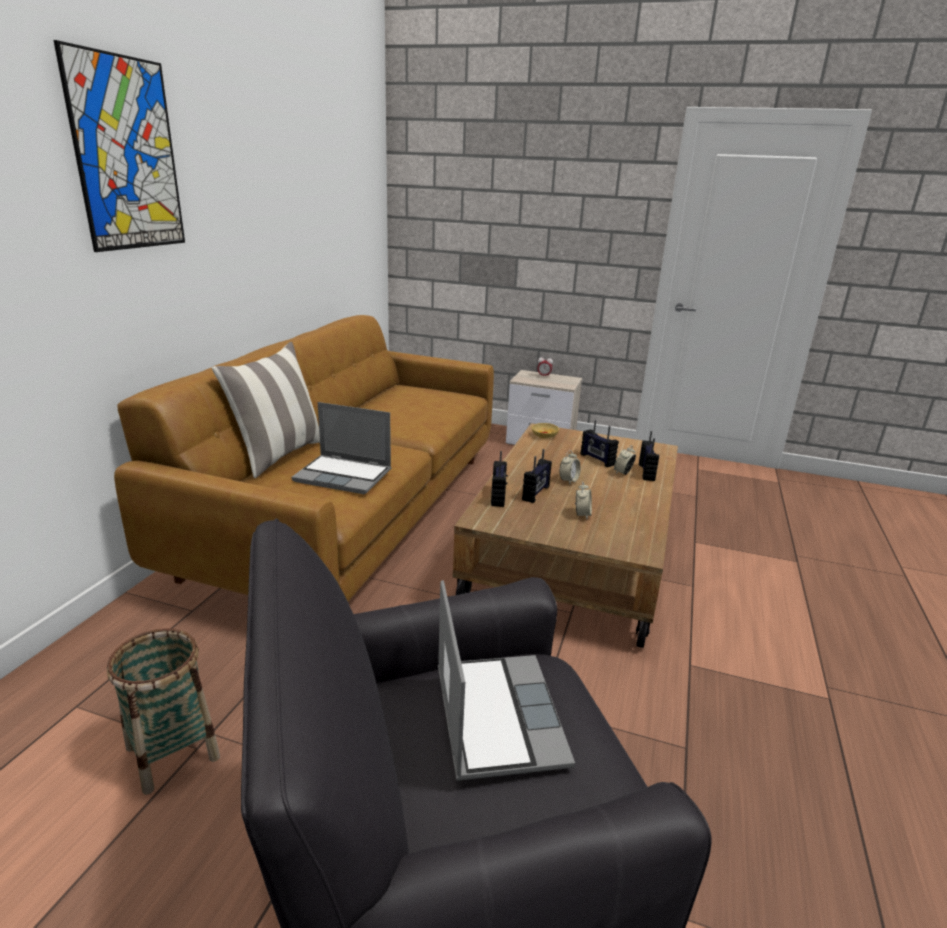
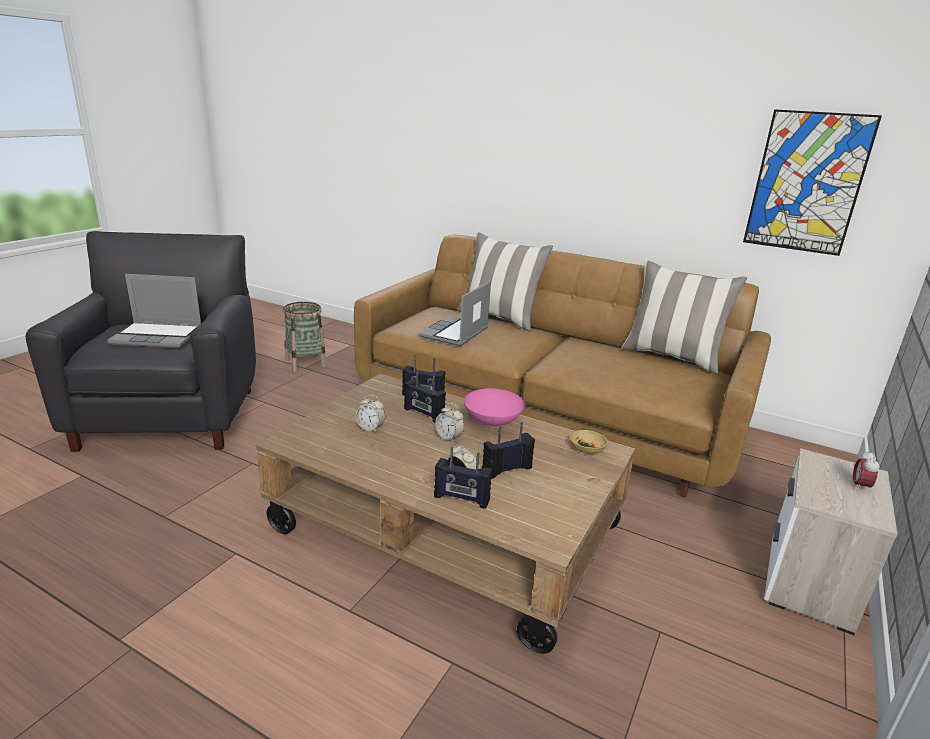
camera: 100 degrees right, 0 degrees up
(127, 155) = (510, 93): picture -> picture (807, 183)
(377, 393) = (672, 357): none -> pillow
(528, 465) = (492, 421): none -> pink bowl

